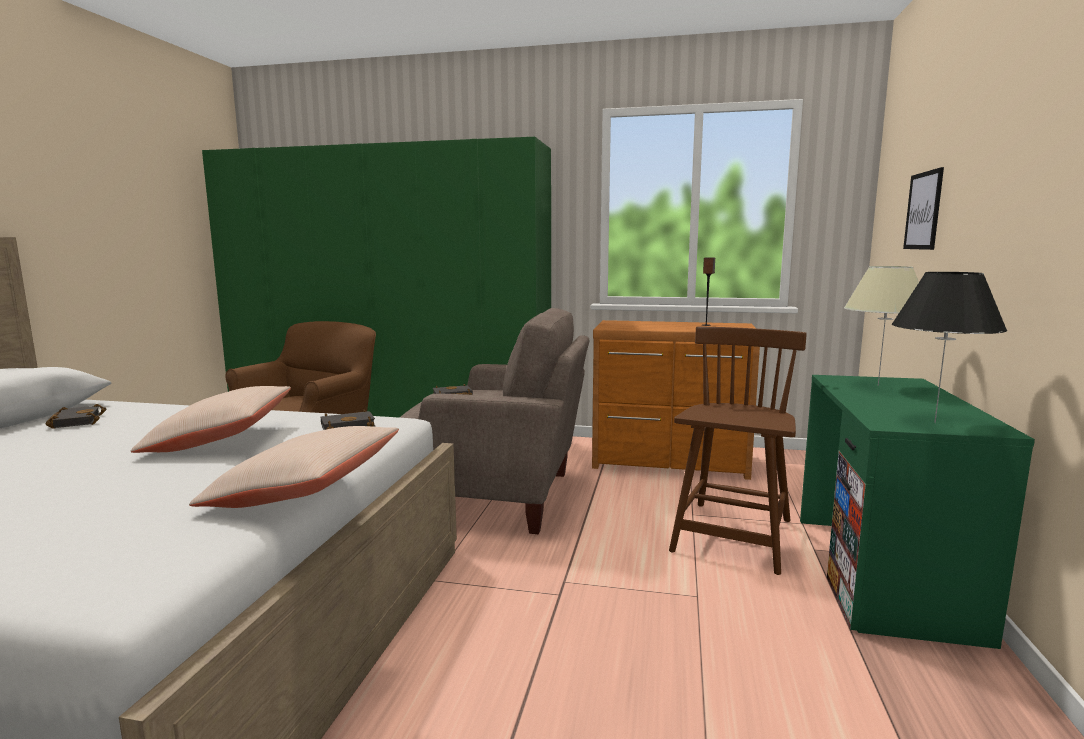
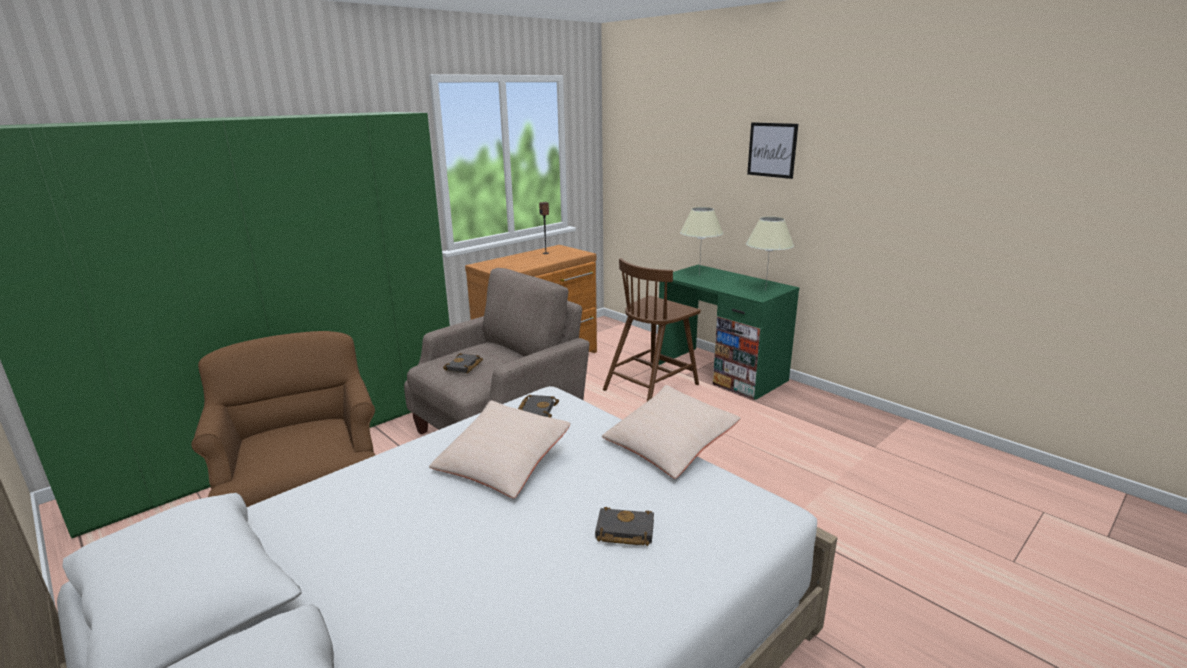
camera: 55 degrees left, 10 degrees up
(75, 421) = (306, 538): black book -> black book (623, 532)
(733, 537) = (652, 386): brown chair -> brown chair turned 105 degrees counterclockwise
(923, 211) = (672, 166): picture -> picture (772, 150)
(934, 422) = (765, 290): black table lamp -> beige table lamp

